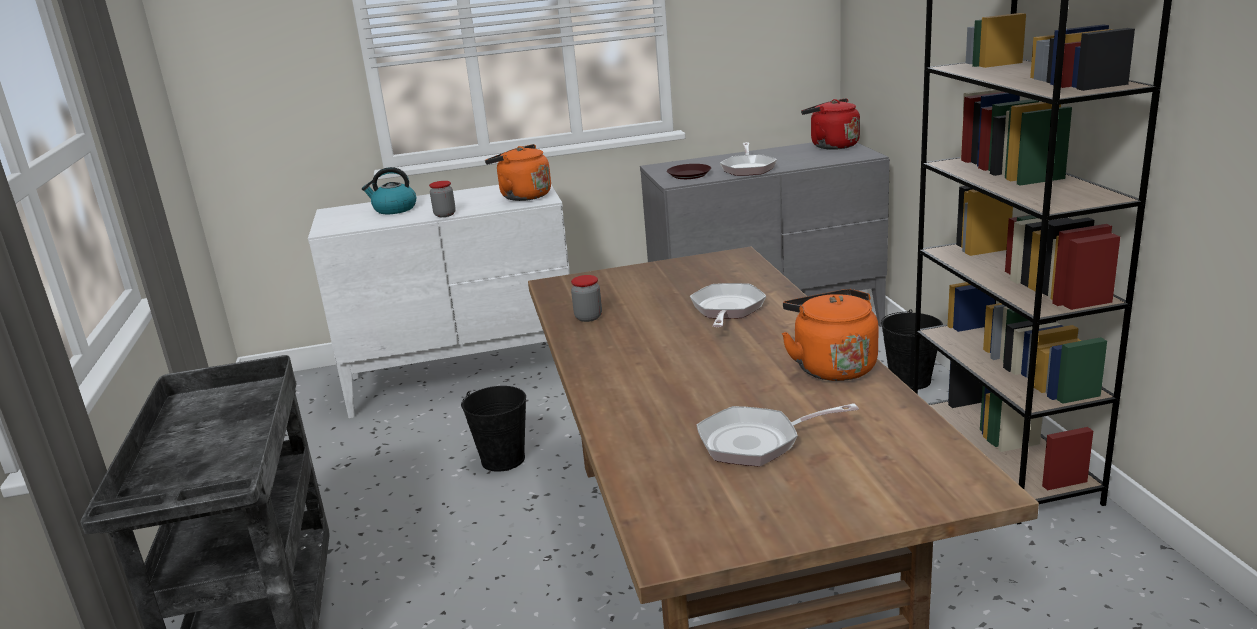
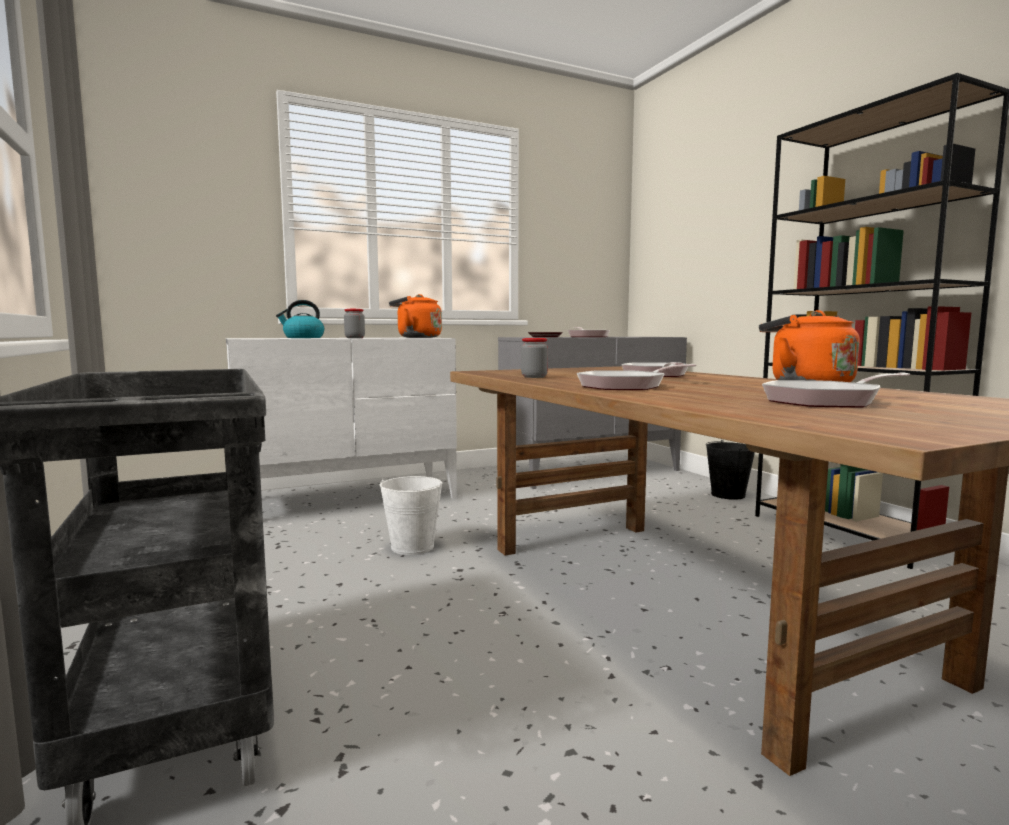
camera: 15 degrees left, 15 degrees down
(503, 459) = (412, 547): black bucket -> white bucket
(638, 369) = (627, 386): none -> frying pan
(831, 146) = (634, 336): red kettle -> none

